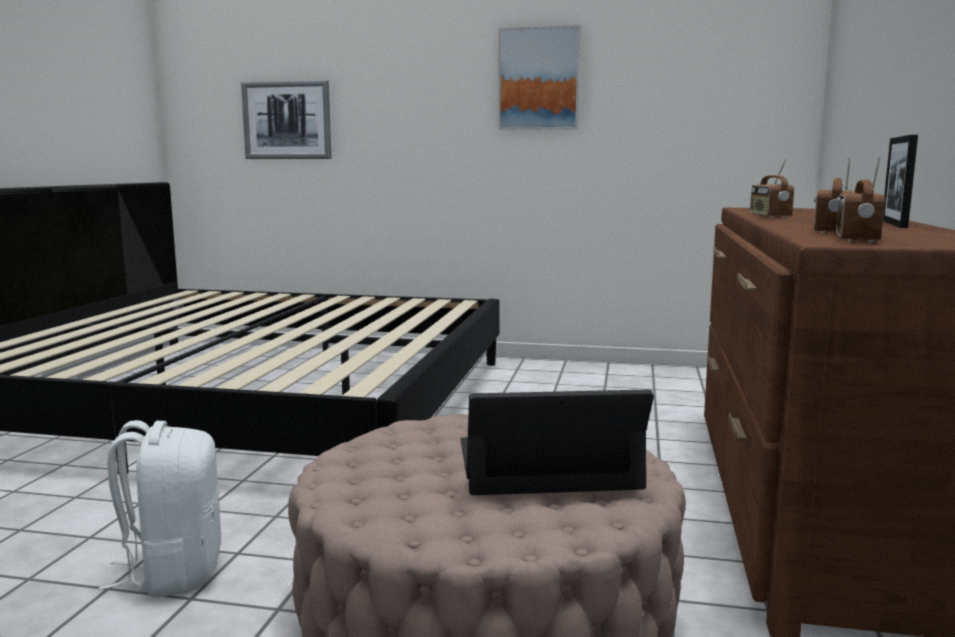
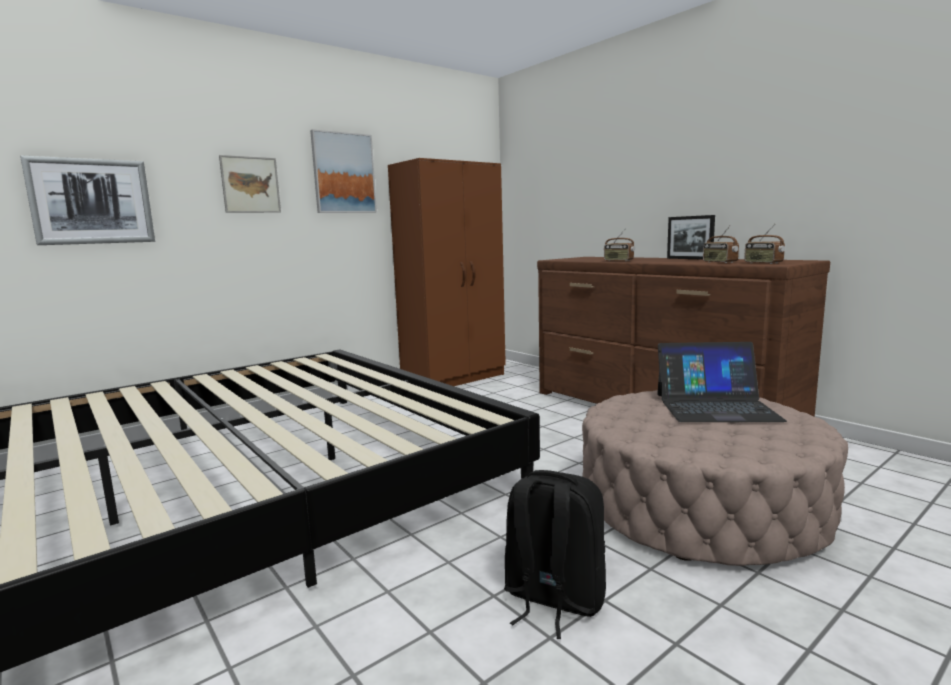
camera: 50 degrees left, 0 degrees up
(173, 572) = (552, 599): white backpack -> black backpack
(425, 99) = (250, 185): none -> picture
(546, 464) = (715, 407): laptop -> laptop turned 120 degrees counterclockwise
(661, 375) = (455, 378): none -> brown wardrobe

